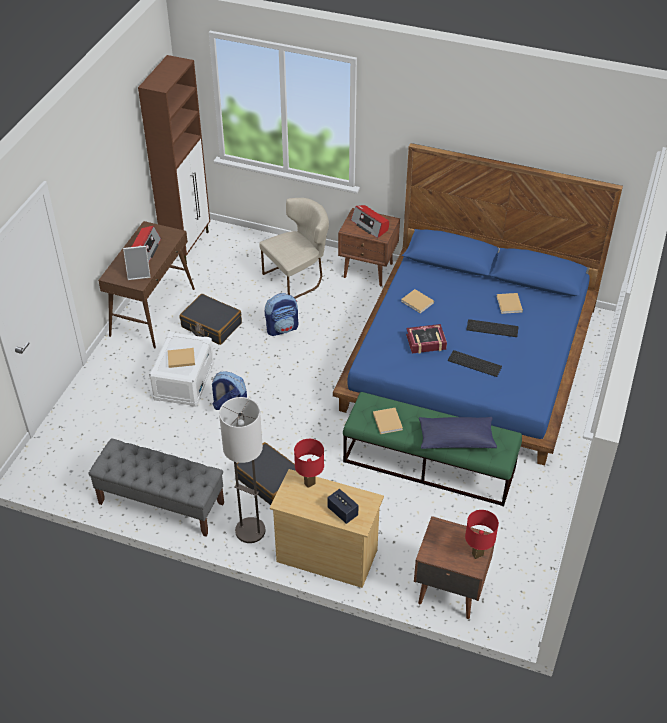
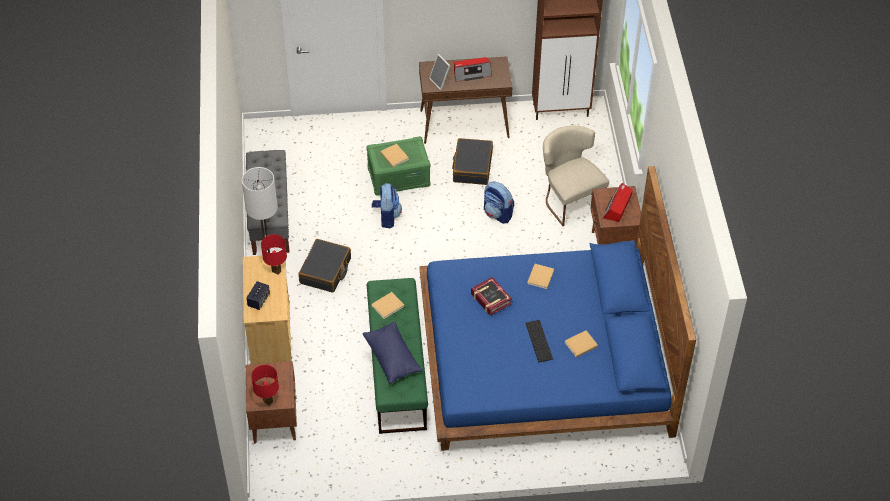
camera: 65 degrees right, 5 degrees up
(184, 381) = (399, 177): white storage box -> green storage box
(298, 277) = (569, 200): beige chair -> beige chair turned 150 degrees counterclockwise
(475, 363) = (487, 342): keyboard -> none

